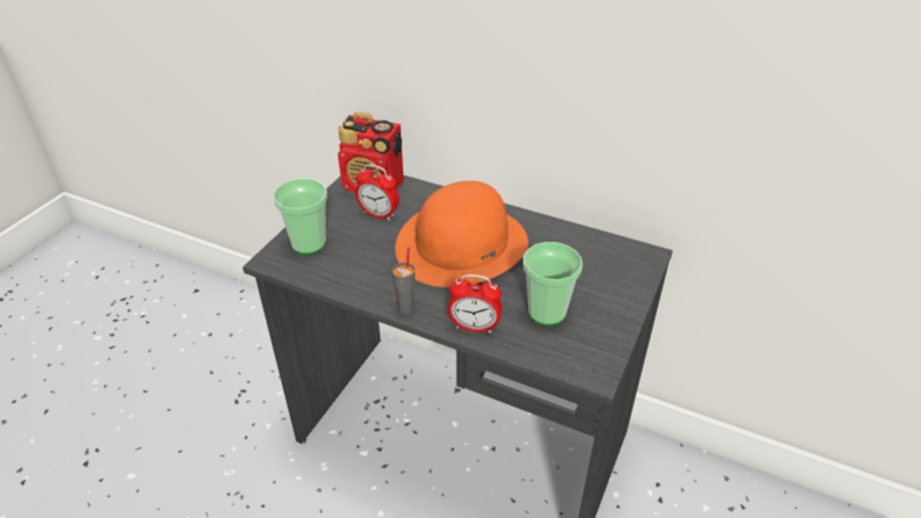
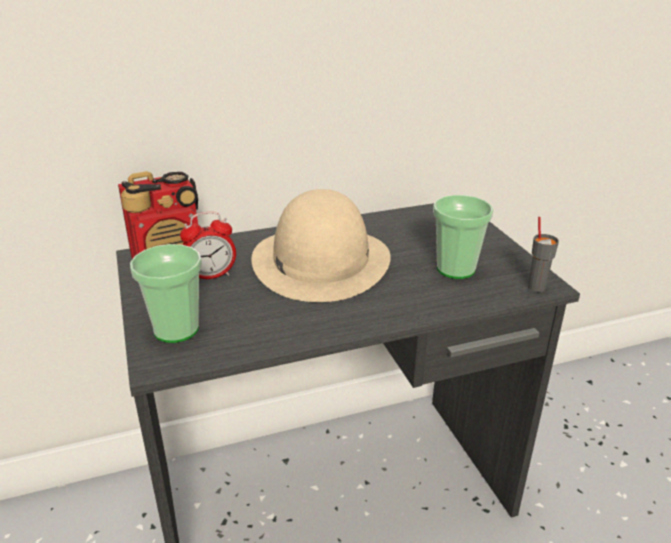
camera: 45 degrees left, 10 degrees down
(406, 308) = (354, 324): grey cup -> grey cup (536, 287)
(462, 244) = (320, 261): orange hat -> beige hat
(474, 327) = (427, 306): alarm clock -> none

